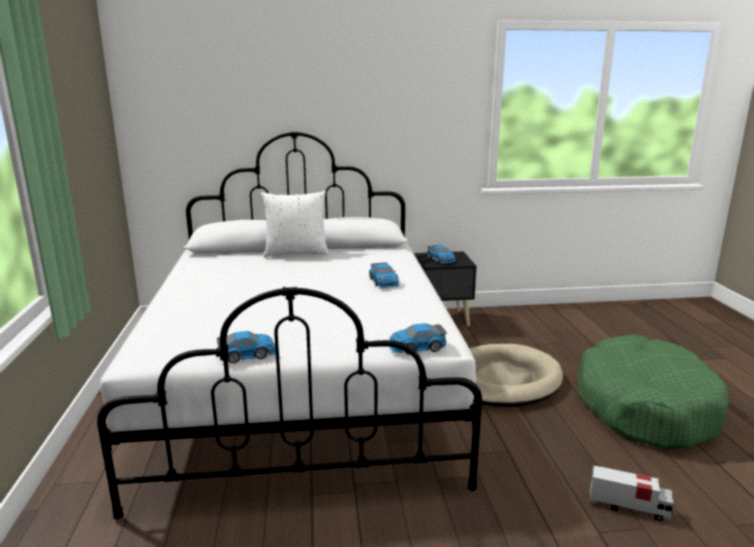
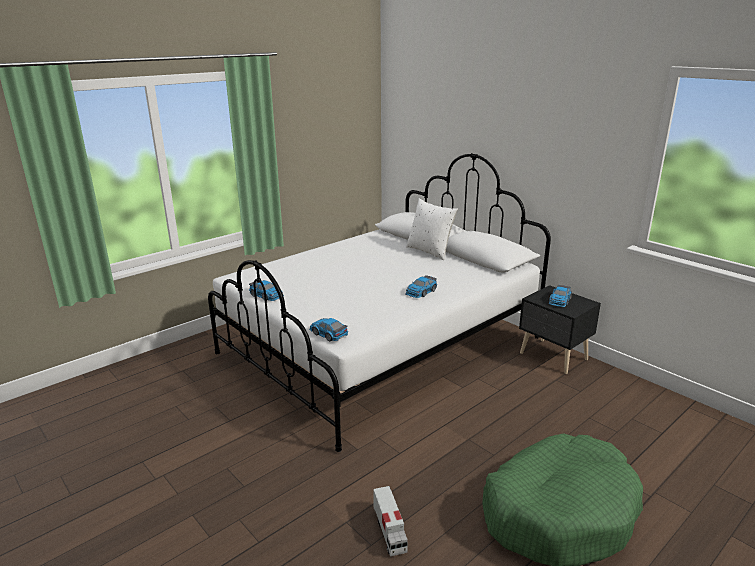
camera: 55 degrees right, 5 degrees up
(502, 380) = (497, 420): beige dog bed -> none

